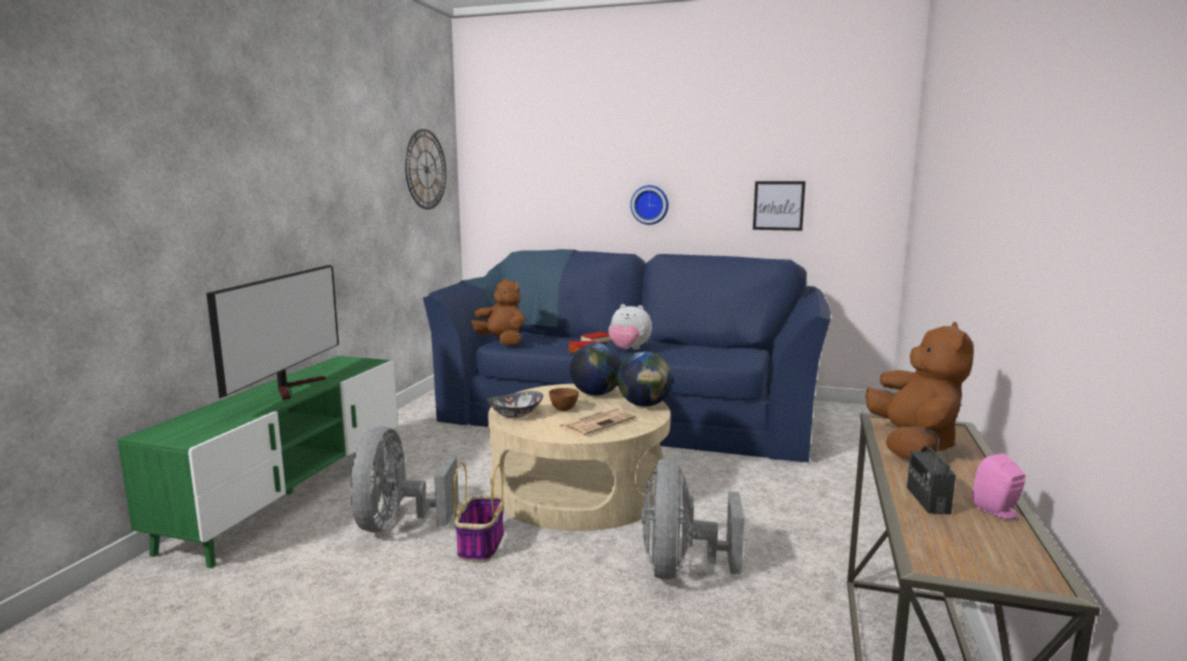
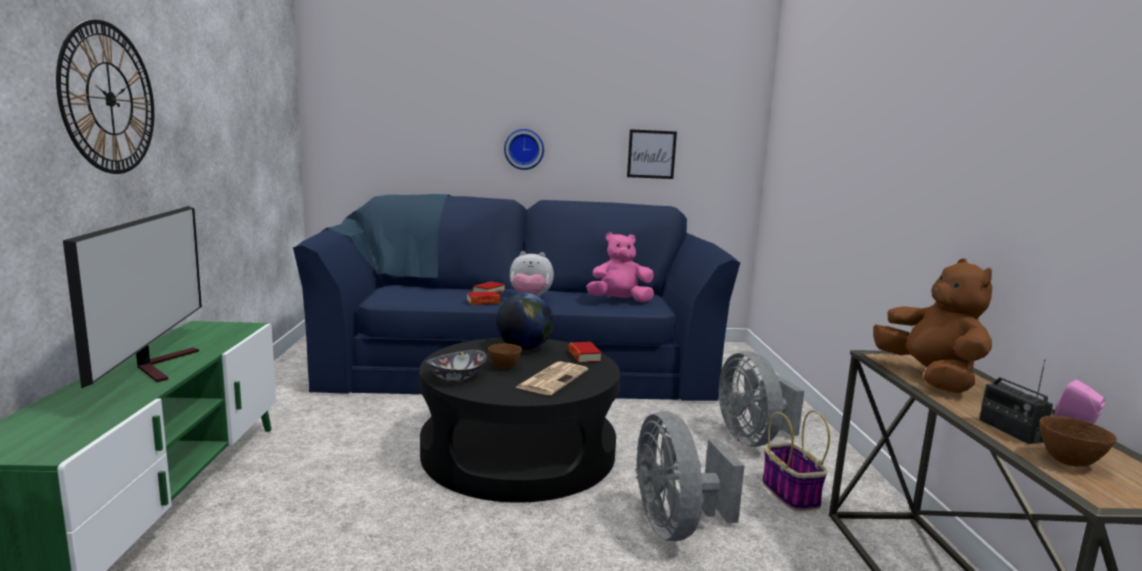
camera: 20 degrees left, 0 degrees up
(397, 524) = (330, 523): grey fan -> grey fan (753, 439)
(426, 169) = (271, 98): wall clock -> wall clock (109, 99)
(481, 544) = (449, 532): basket -> basket (789, 493)
(501, 342) = (384, 296): brown plush toy -> none
(580, 487) = (518, 450): beige coffee table -> black coffee table
(644, 405) = (584, 356): globe -> book
(717, 355) = (619, 301): none -> pink plush toy
(949, 533) = (1068, 461): none -> brown bowl

